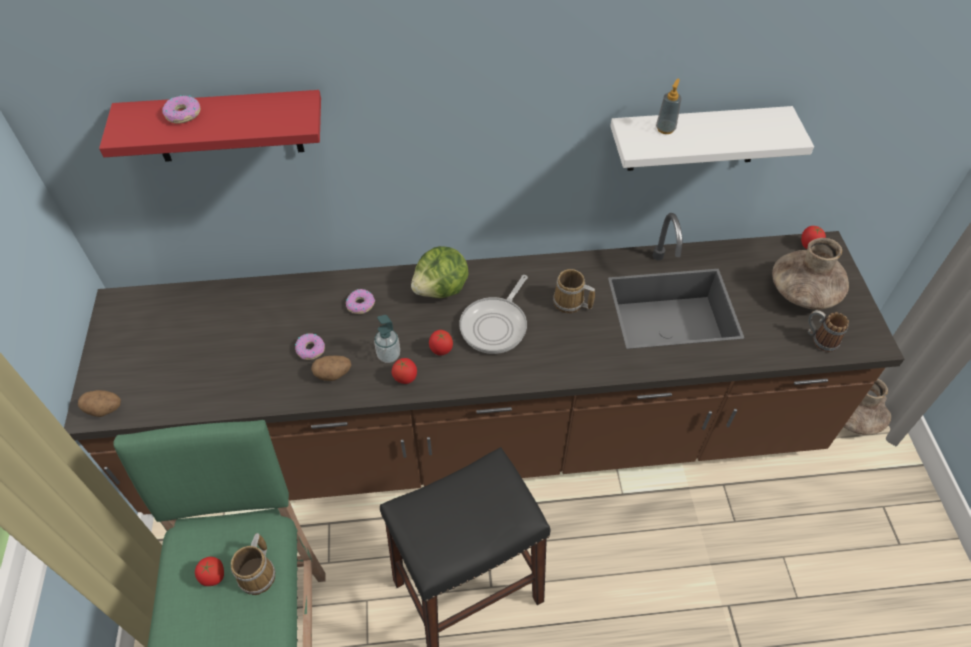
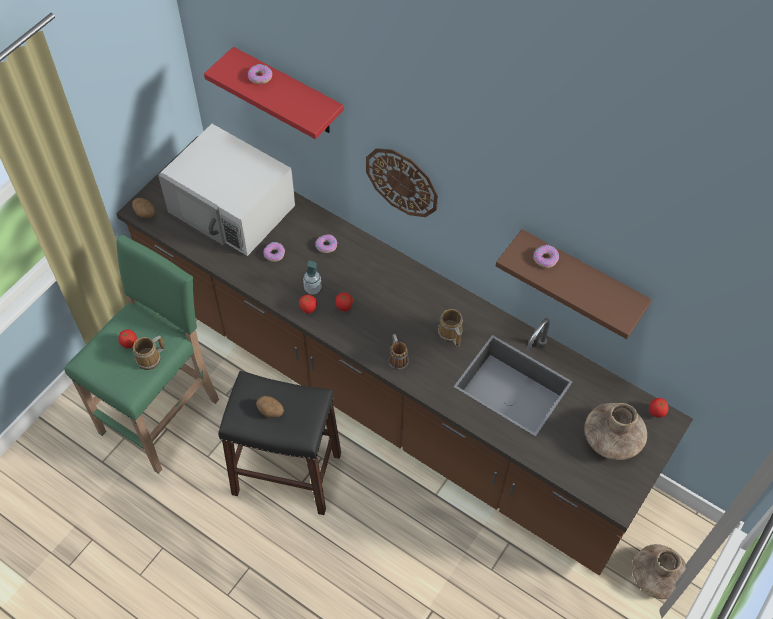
camera: 40 degrees right, 5 degrees up
(214, 335) = (232, 208): none -> white microwave
(333, 374) = (273, 277): potato -> potato (271, 411)
(429, 159) = (402, 182): none -> wall clock
(442, 289) = (382, 269): lettuce -> none
(496, 325) = (390, 315): frying pan -> none
(665, 129) = (546, 258): soap dispenser -> donut
(695, 139) = (581, 278): white shelf -> brown shelf
(819, 339) = (584, 474): mug -> mug (397, 358)

